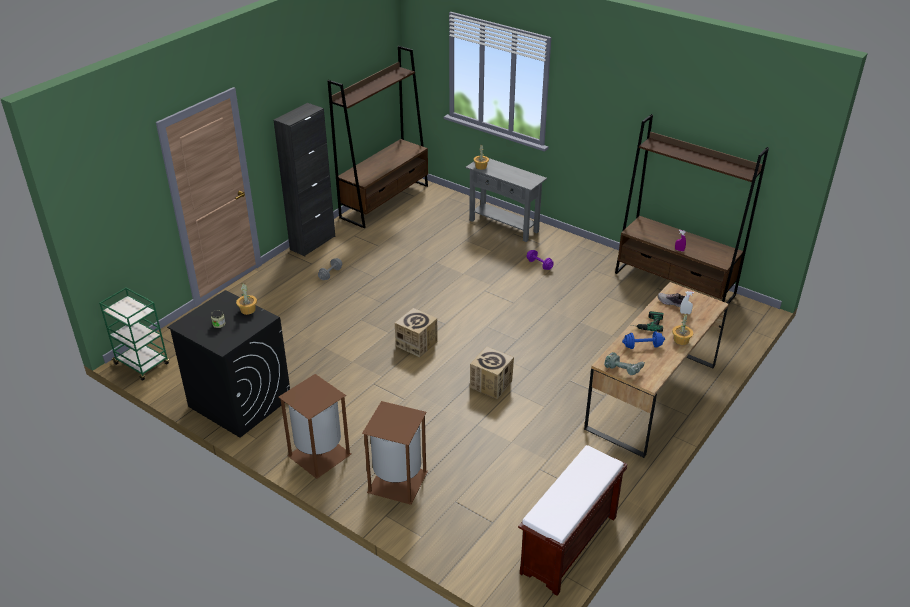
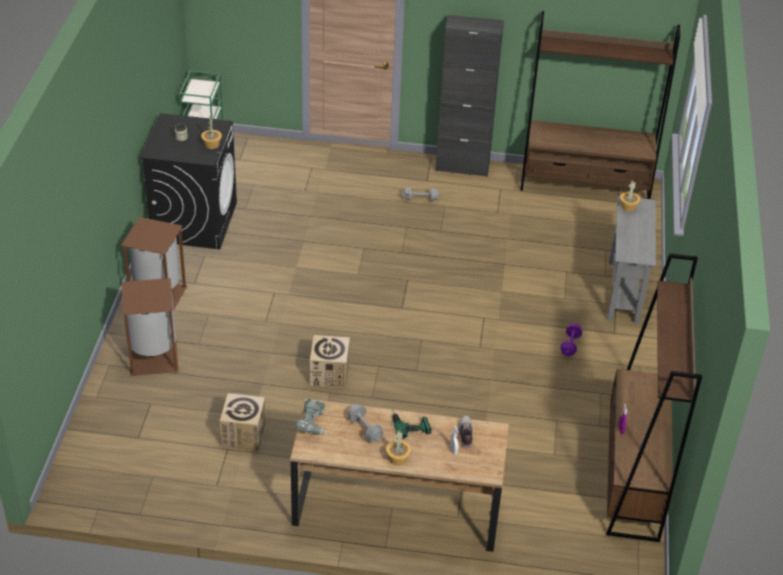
camera: 60 degrees right, 5 degrees up
(416, 344) = (354, 299): cardboard box -> cardboard box (243, 434)
(569, 546) = (136, 500): brown bench -> none
(642, 346) = (365, 429): blue dumbbell -> grey dumbbell

